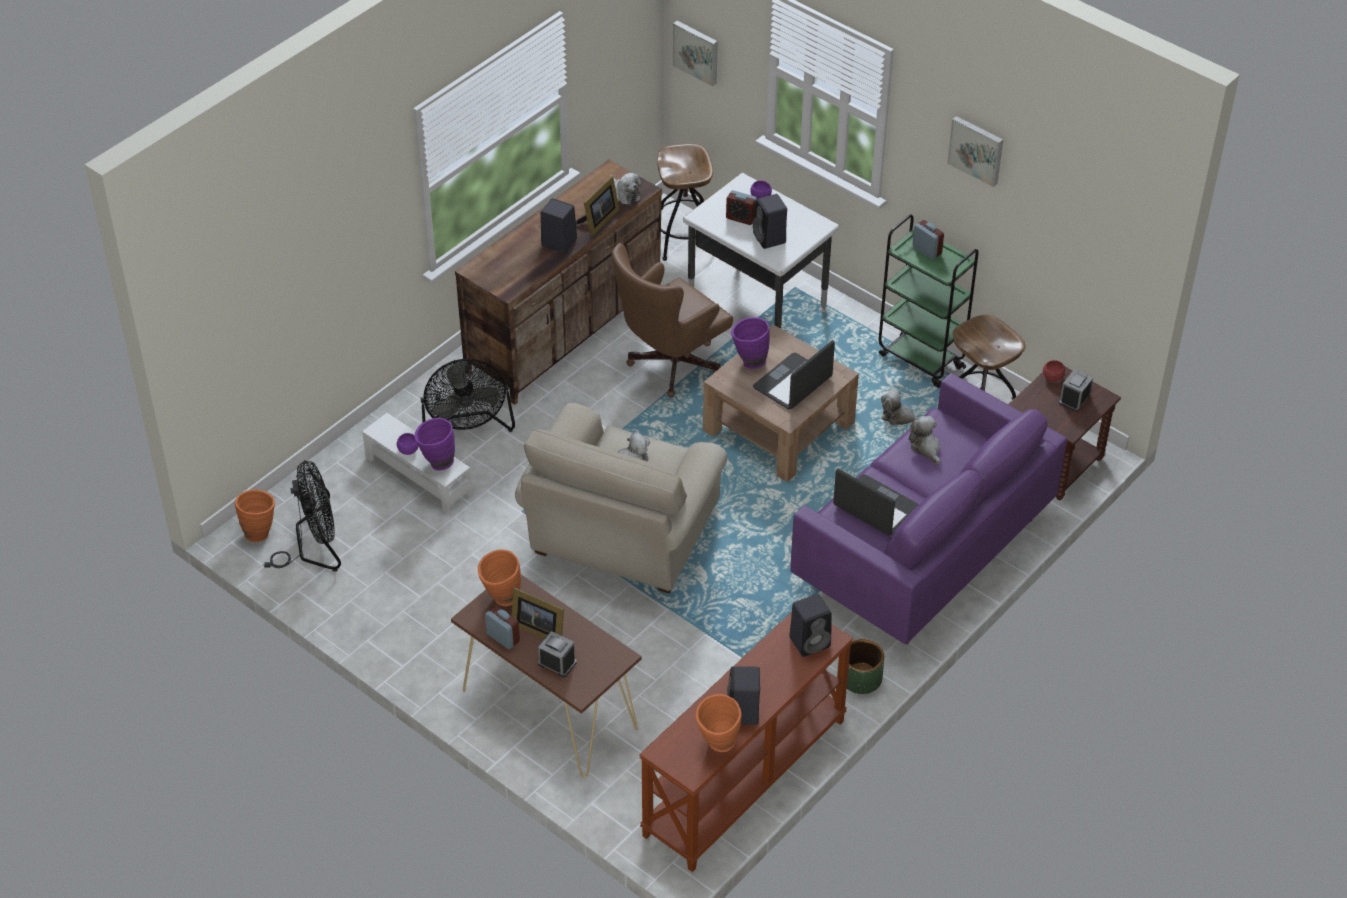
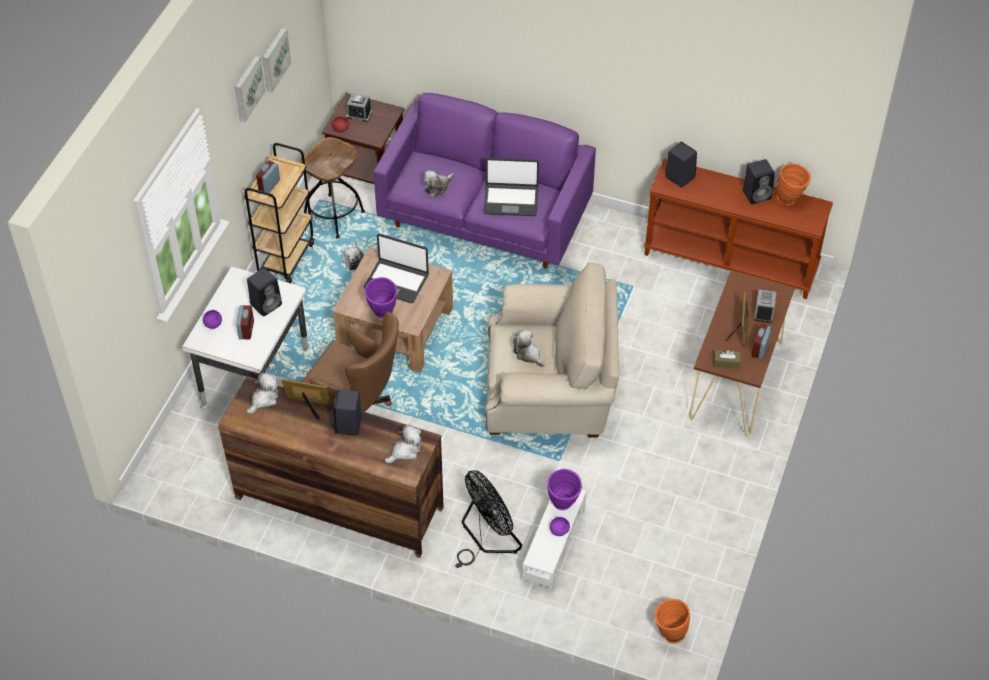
camera: 110 degrees left, 5 degrees up
(312, 543) = (662, 590): black fan -> none
(500, 599) = (726, 362): orange vase -> brown tissue box
(503, 274) = (405, 451): none -> plush toy
(685, 240) = (187, 452): brown stool -> none
(697, 52) = (111, 340): picture -> picture (274, 59)
(861, 679) = (616, 223): green planter -> none
(875, 507) = (511, 200): laptop -> laptop turned 105 degrees counterclockwise
(921, 361) = (286, 260): green cart -> brown cart

